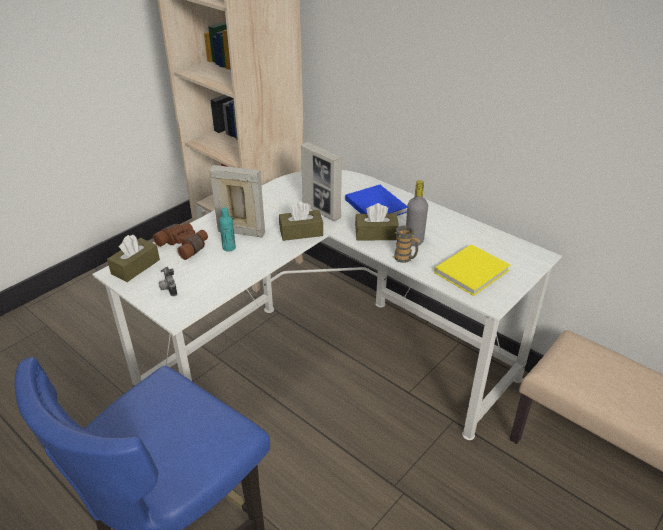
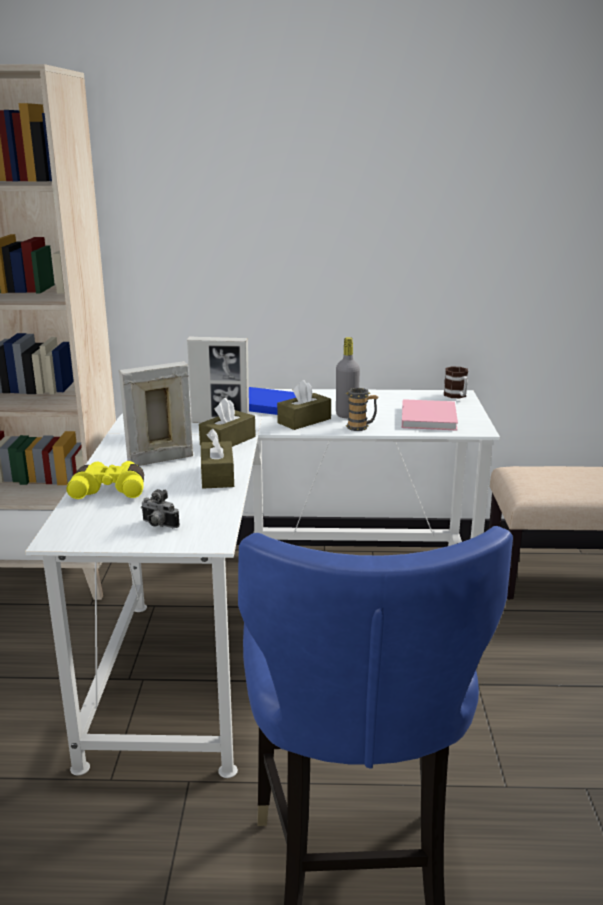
camera: 40 degrees left, 15 degrees down
(135, 267) = (78, 525): brown tissue box -> brown tissue box (217, 476)
(185, 245) = (110, 489): brown binoculars -> yellow binoculars
(229, 248) = (169, 474): turquoise bottle -> none
(473, 270) = (428, 417): yellow book -> pink book
(534, 257) = (457, 396): none -> mug

